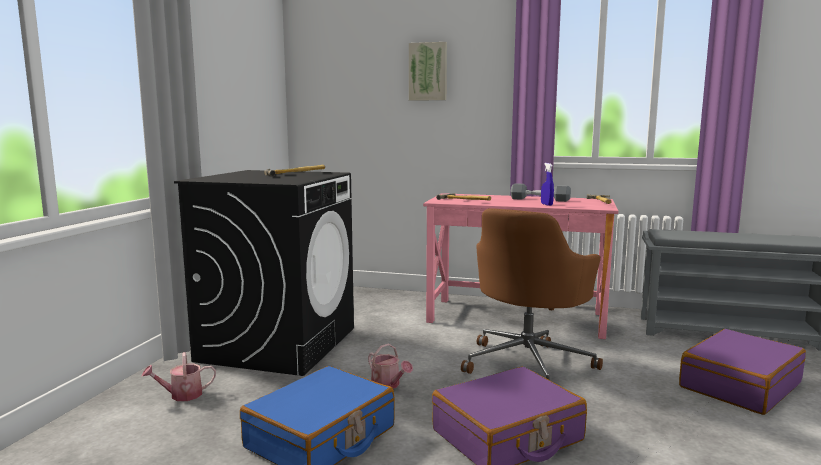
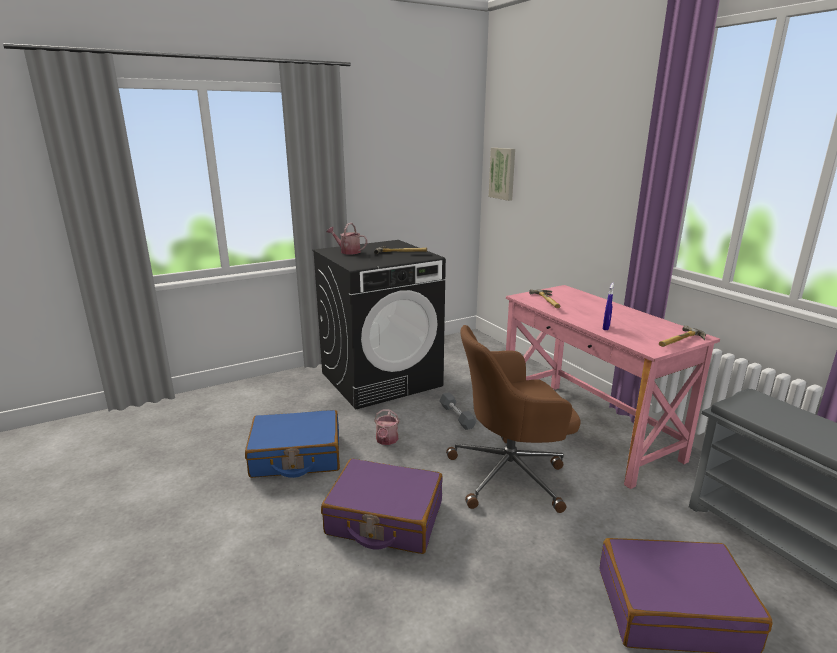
camera: 45 degrees right, 10 degrees up
(181, 395) = (285, 393): watering can -> watering can (348, 251)
(428, 71) = (579, 157): picture -> picture (503, 173)
(539, 199) = (625, 318): grey dumbbell -> grey dumbbell (457, 416)

